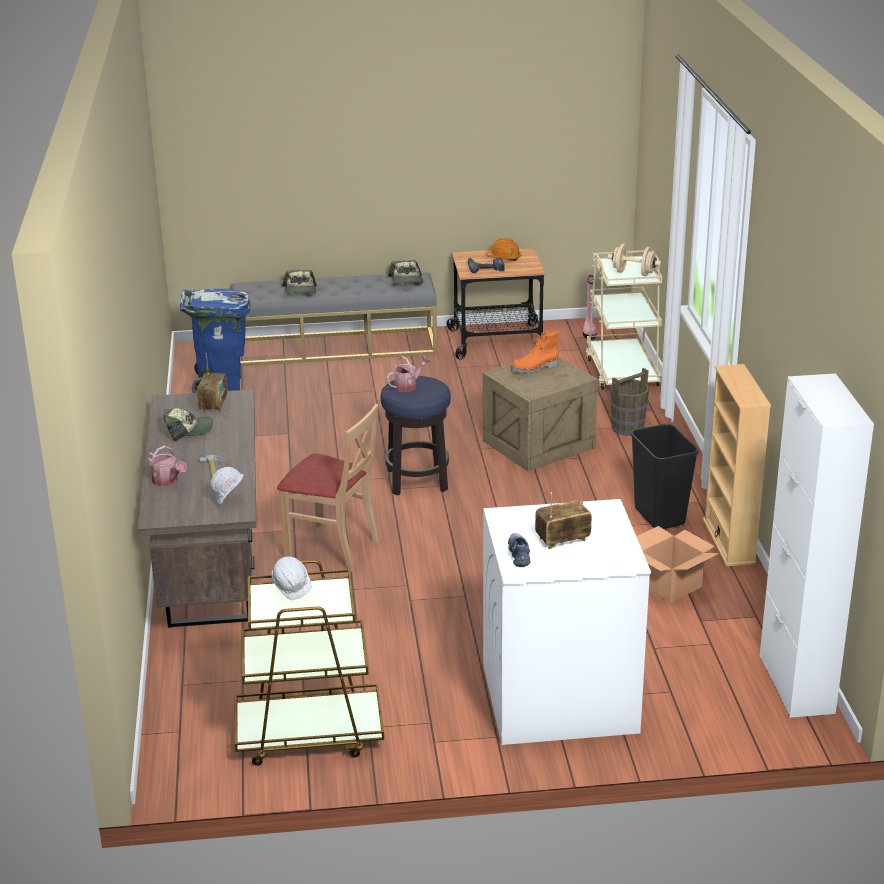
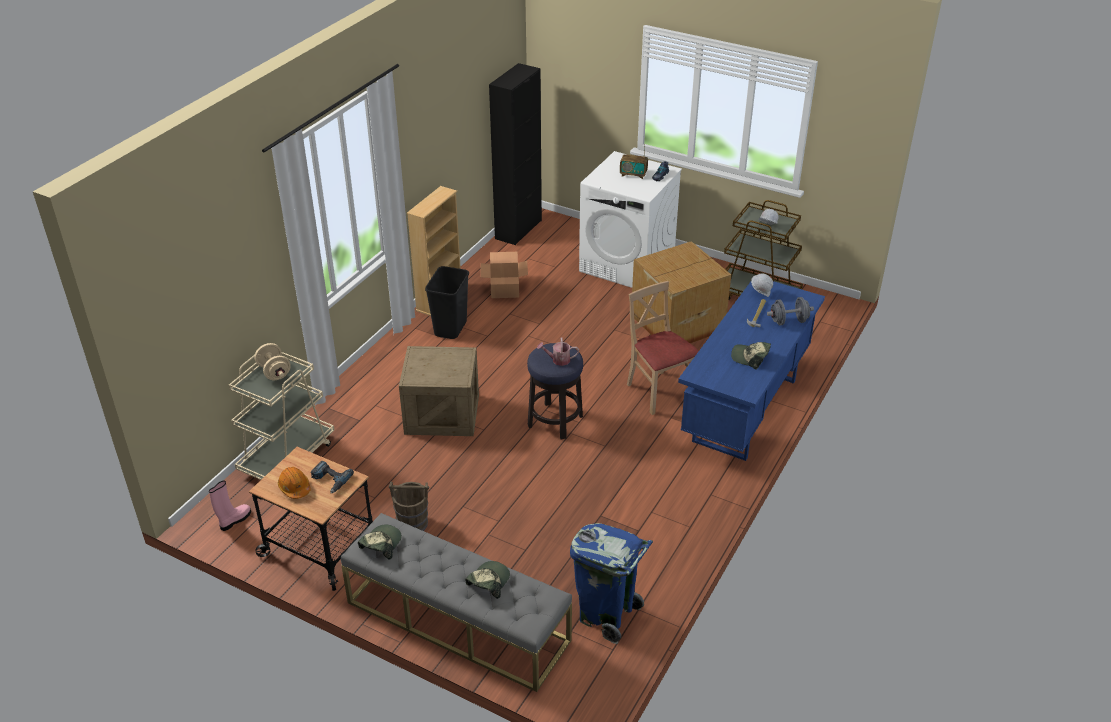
camera: 145 degrees left, 10 degrees up
(167, 481) = (788, 321): watering can -> grey dumbbell
(210, 568) = (745, 411): brown desk -> blue desk
(213, 405) = (718, 373): radio -> none
(393, 638) = (675, 323): none -> cardboard box
(535, 369) = (432, 373): orange boot -> none
(628, 428) = (368, 400): brown bucket -> brown bucket (412, 524)
(796, 684) = (518, 229): white cabinet -> black cabinet

